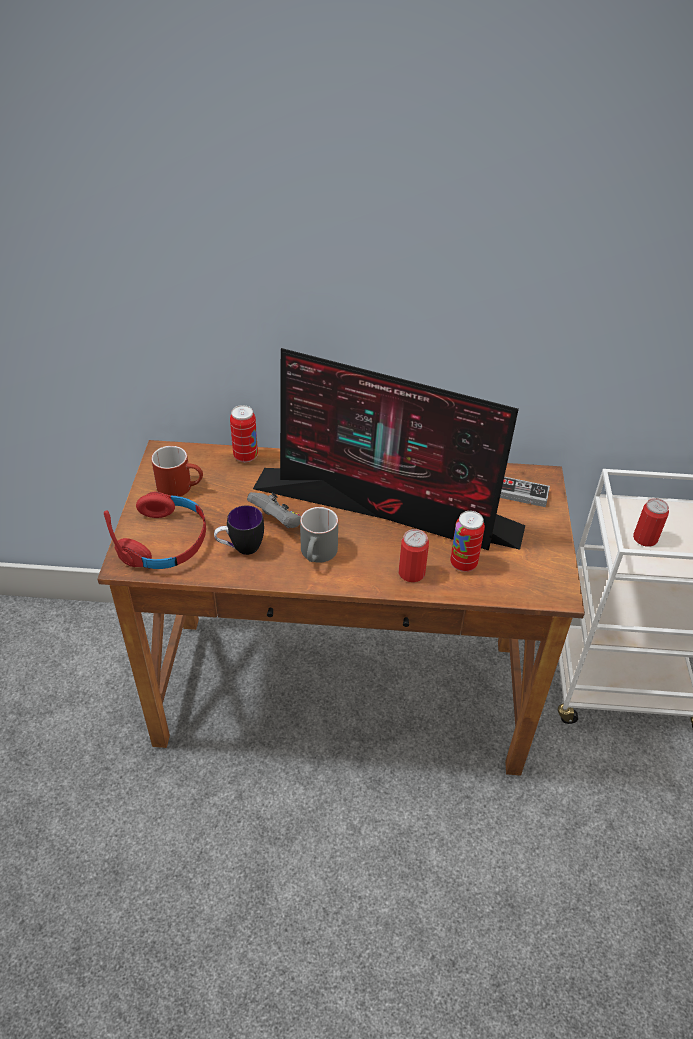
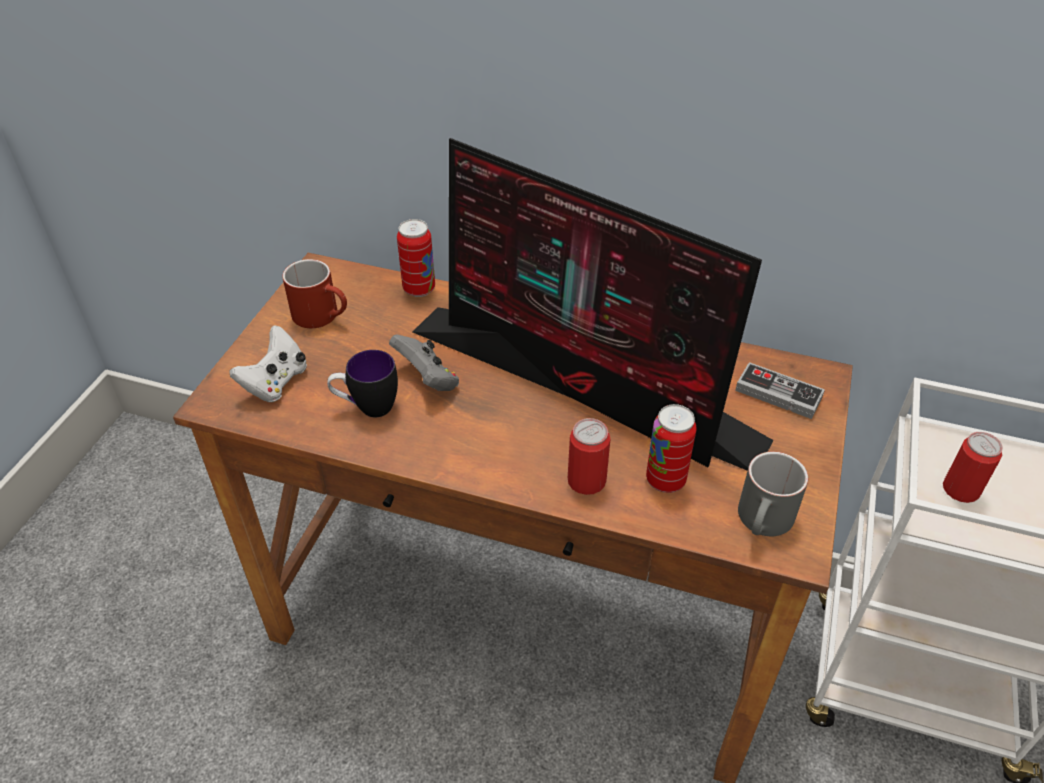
camera: 15 degrees right, 0 degrees up
(165, 541) = (276, 382): red headphones -> white game controller
(318, 555) = (466, 433): grey mug -> grey mug (764, 523)

